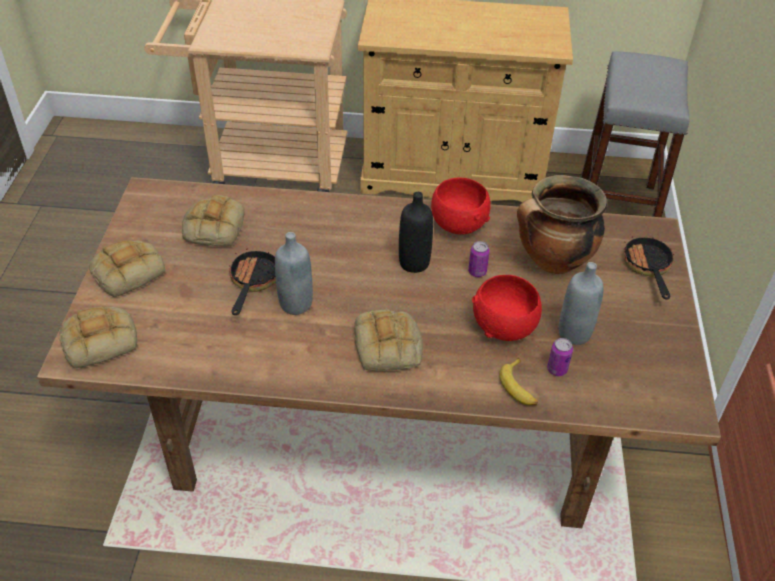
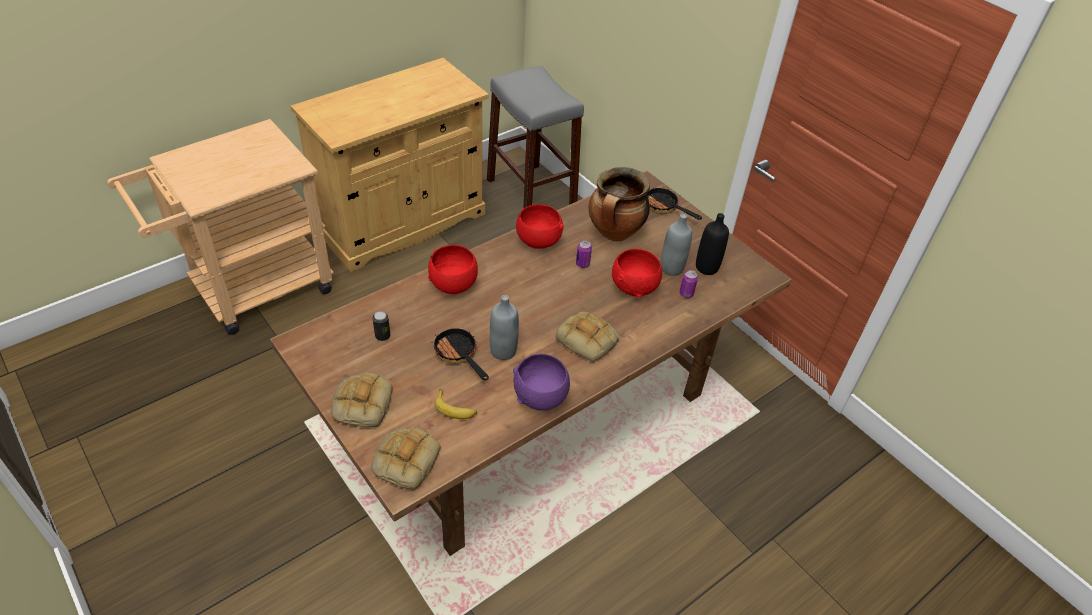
camera: 45 degrees left, 0 degrees up
(213, 226) = (382, 336): bread -> can
(275, 368) = (541, 397): none -> purple bowl
(327, 219) = (454, 285): none -> red bowl
(414, 263) = (541, 280): black bottle -> black bottle (706, 267)
(519, 387) = (680, 316): banana -> banana (455, 409)

